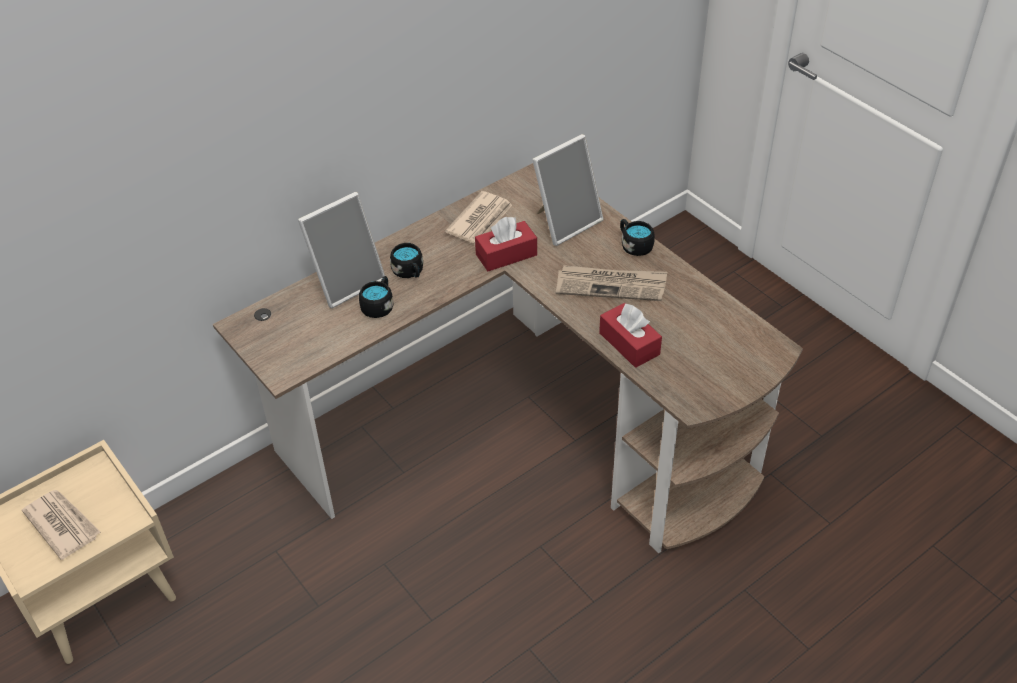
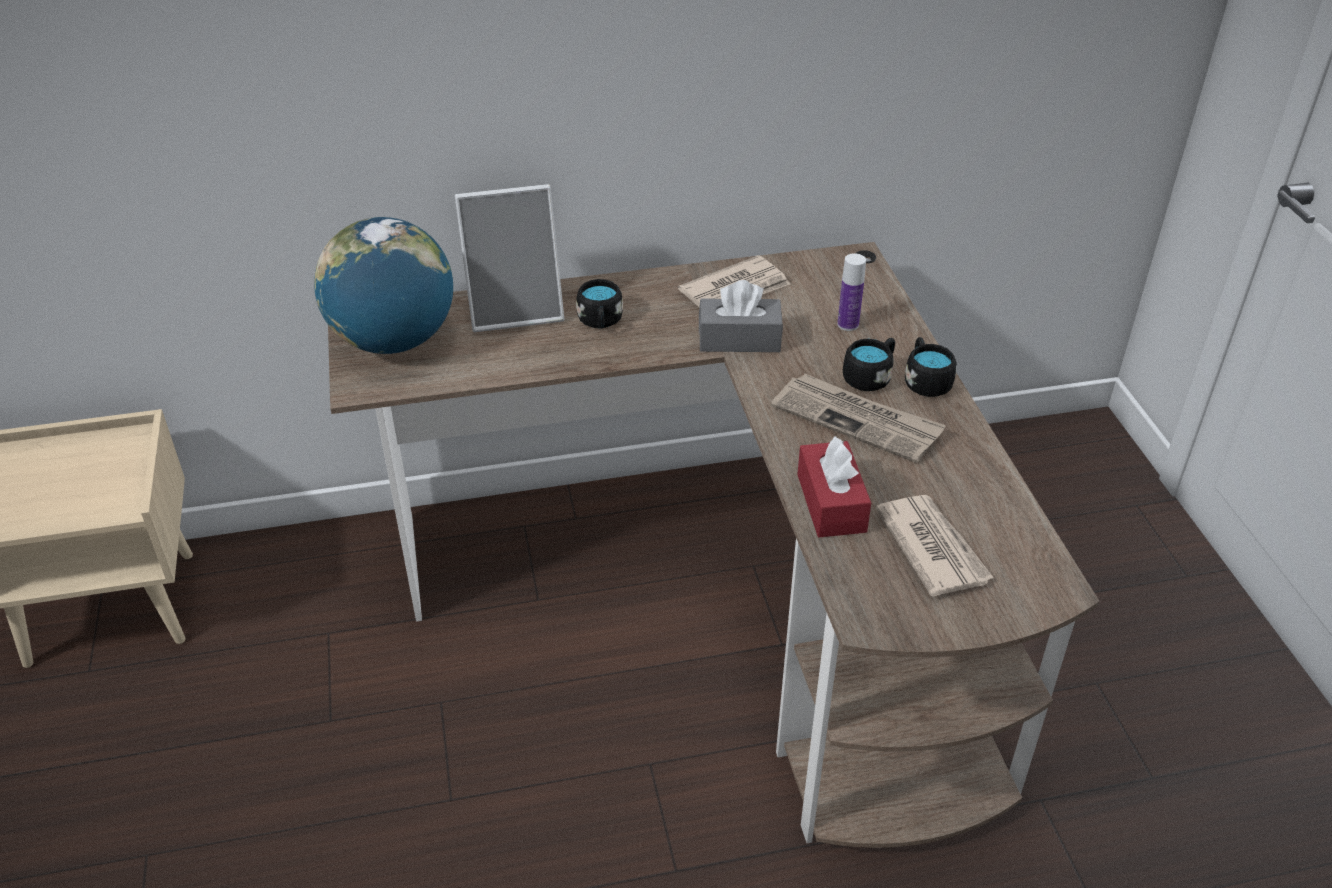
camera: 25 degrees right, 5 degrees down
(62, 524) = (51, 486): newspaper -> newspaper (932, 547)
(281, 333) = (393, 341): none -> globe
(379, 305) = (533, 347): black mug -> black mug (870, 376)
(506, 255) = (739, 339): red tissue box -> grey tissue box
(565, 222) = (848, 324): picture frame -> bottle

